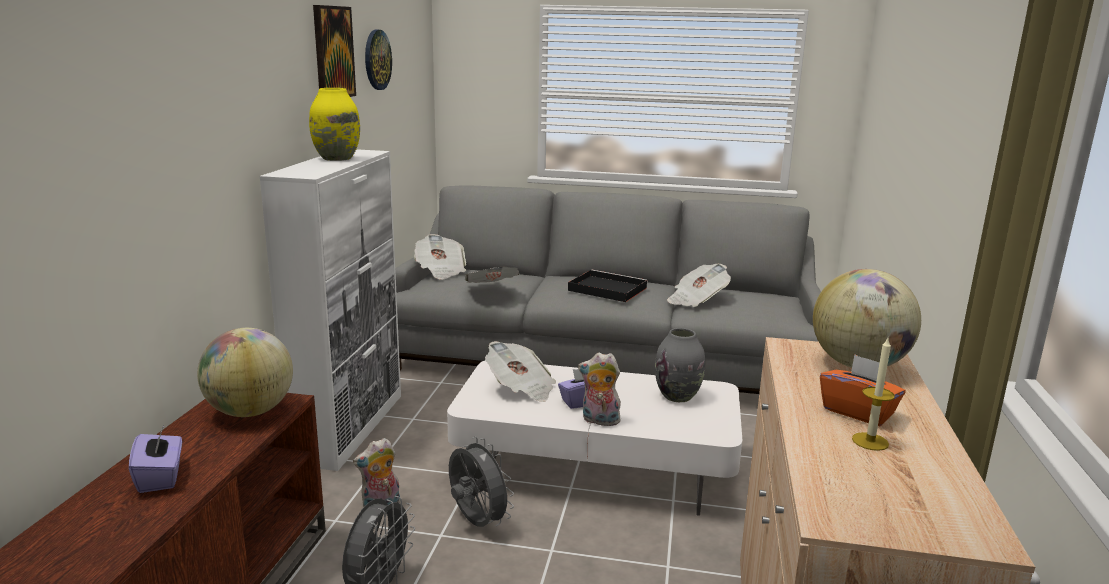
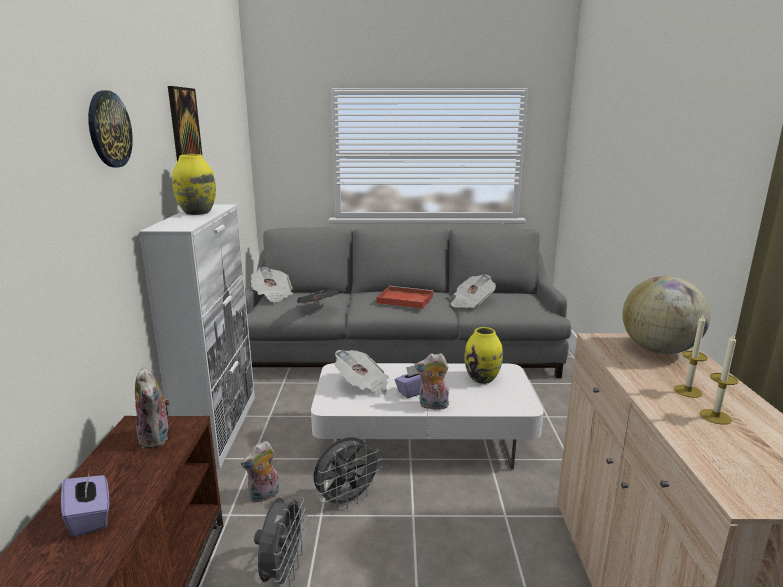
camera: 10 degrees left, 0 degrees up
(250, 411) = (157, 438): globe -> plush toy
(377, 59) = (213, 132): wall clock -> wall clock (109, 129)
(476, 523) = (347, 500): grey fan -> grey fan turned 105 degrees clockwise
(606, 289) = (404, 299): black tray -> red tray
(678, 396) = (482, 378): grey vase -> yellow vase
(858, 412) = (687, 391): orange tissue box -> candle

